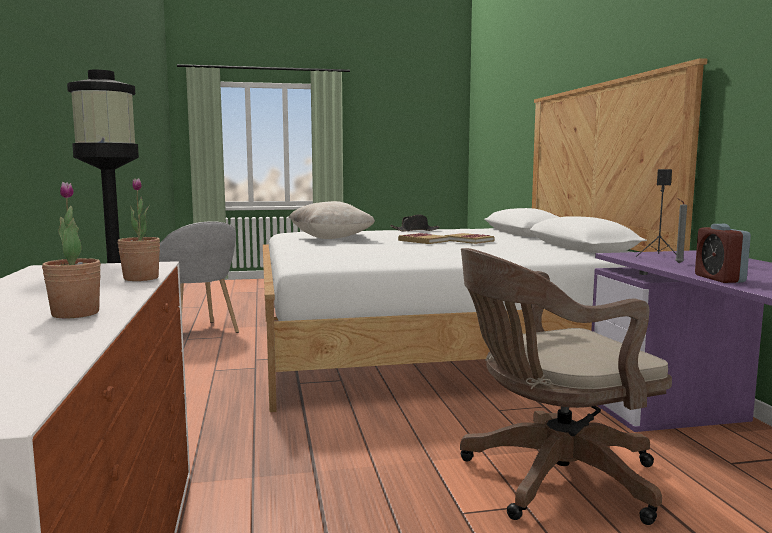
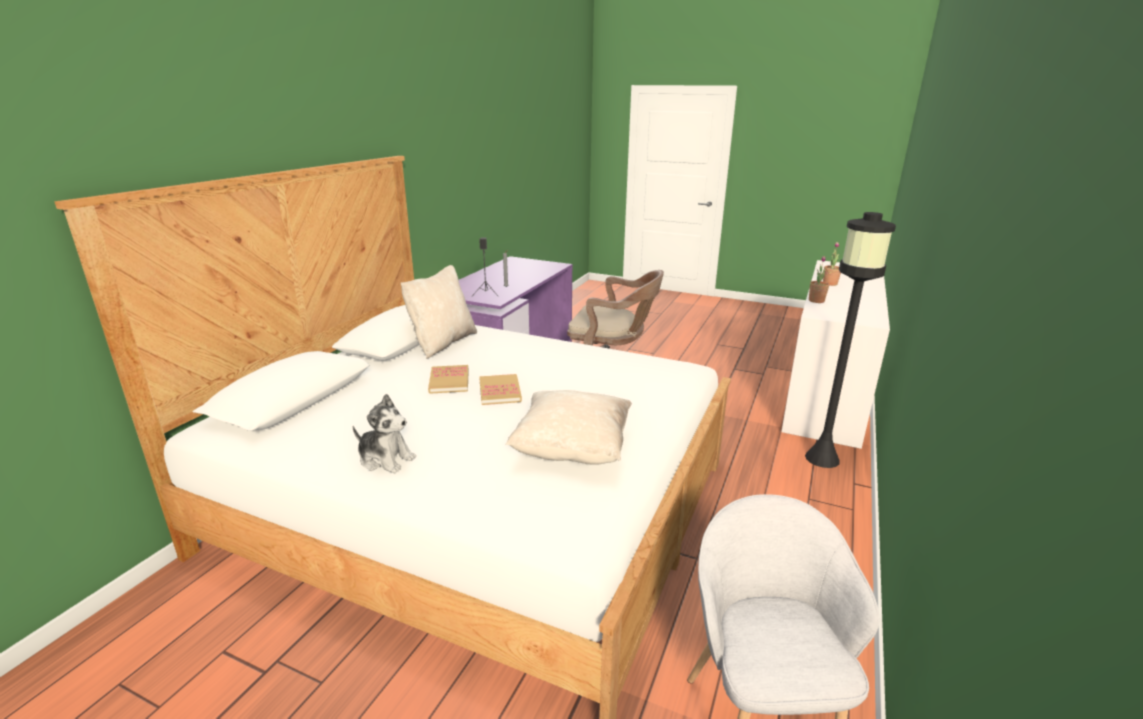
camera: 145 degrees left, 15 degrees up
(415, 230) = (385, 459): black hat -> plush toy
(549, 249) = (442, 343): none -> beige pillow
(719, 279) = (539, 276): alarm clock -> none

